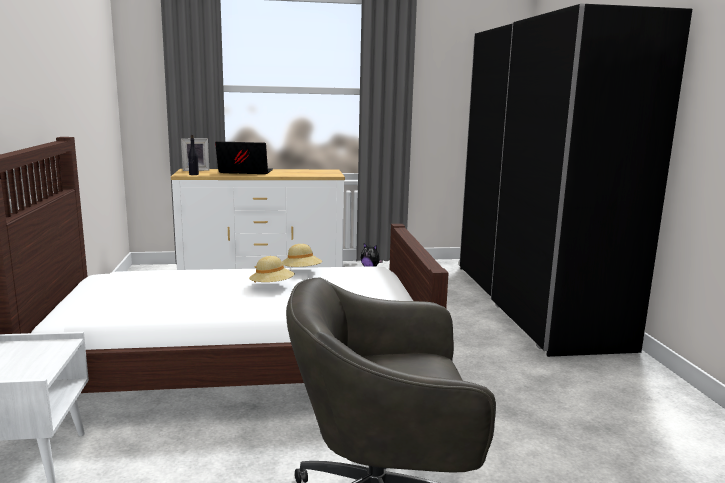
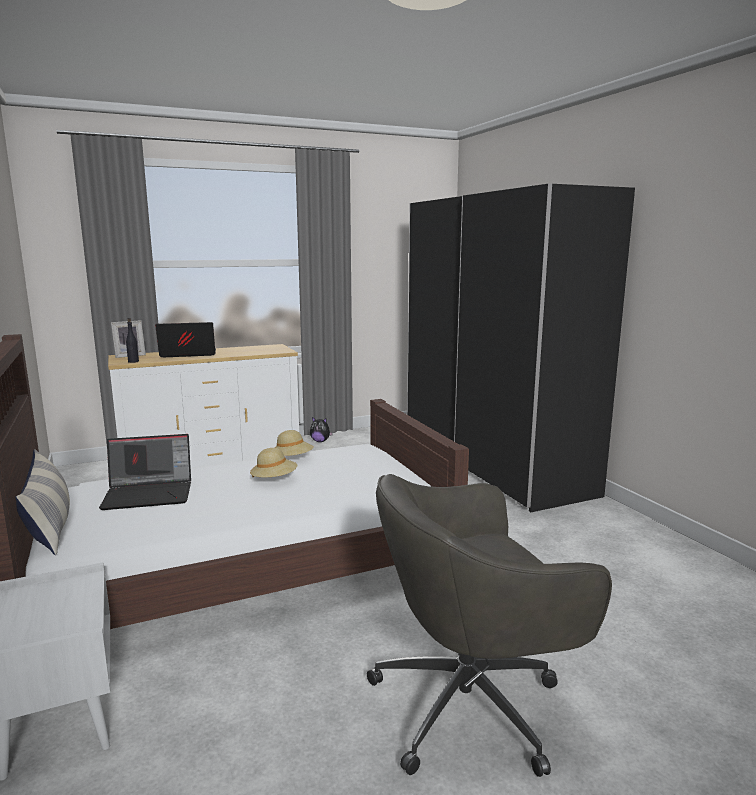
camera: 15 degrees left, 0 degrees up
(68, 300) = (50, 525): none -> pillow
(159, 285) = (150, 494): none -> laptop

